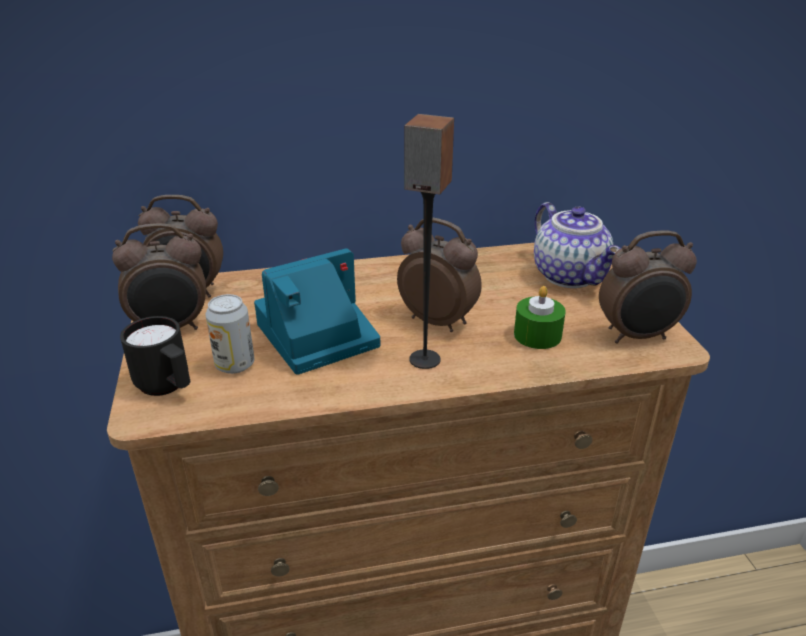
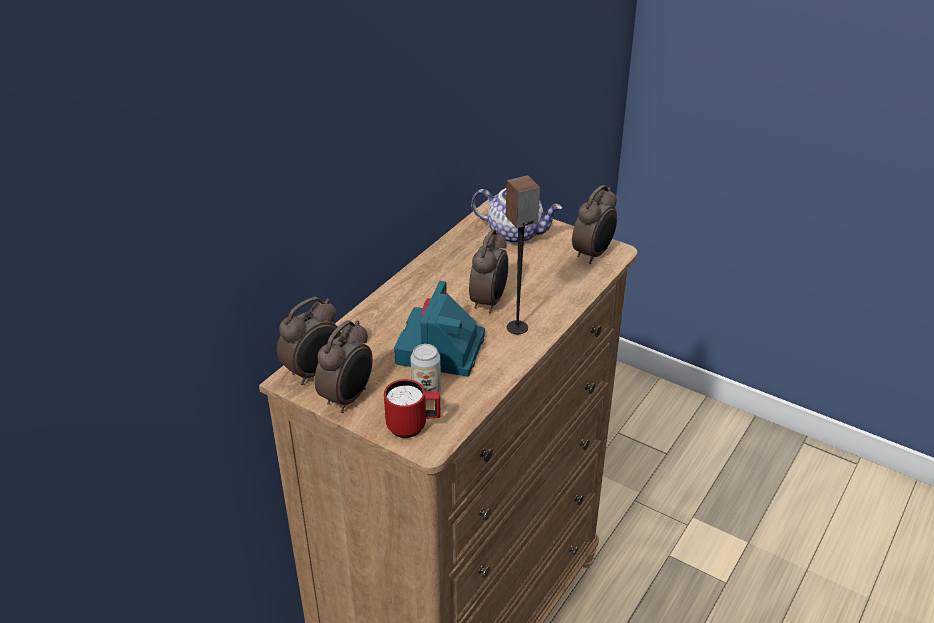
camera: 45 degrees left, 5 degrees up
(167, 387) = (413, 427): black mug -> red mug
(438, 320) = (489, 301): alarm clock -> alarm clock turned 120 degrees clockwise
(537, 335) = (549, 281): green candle -> none

